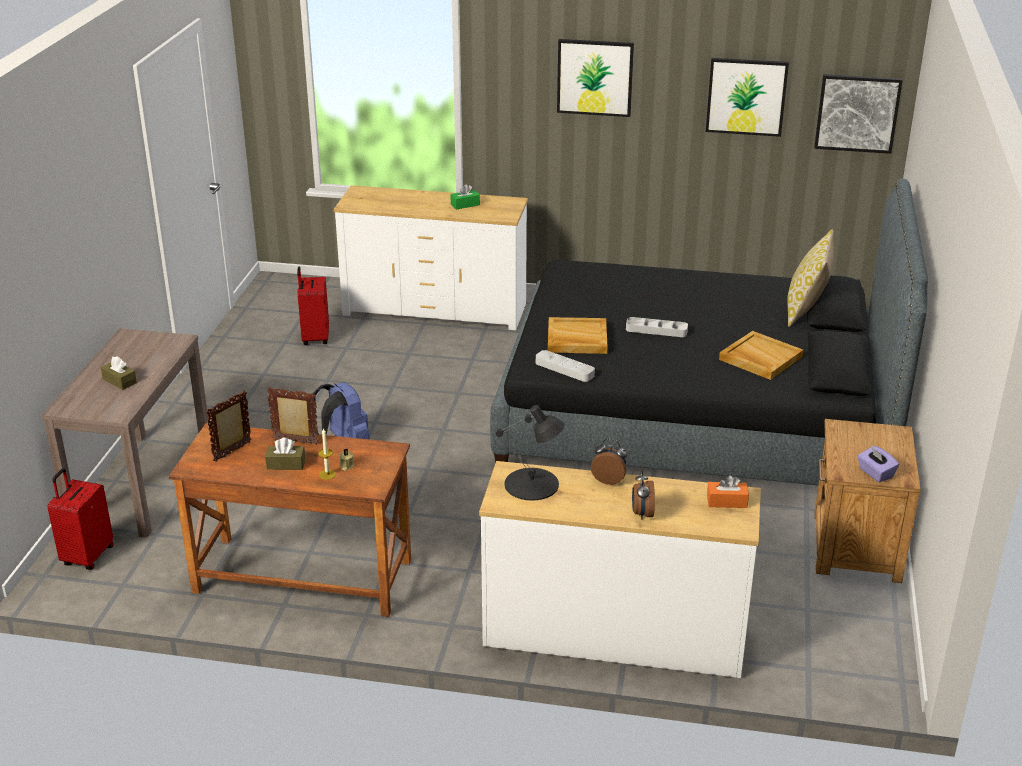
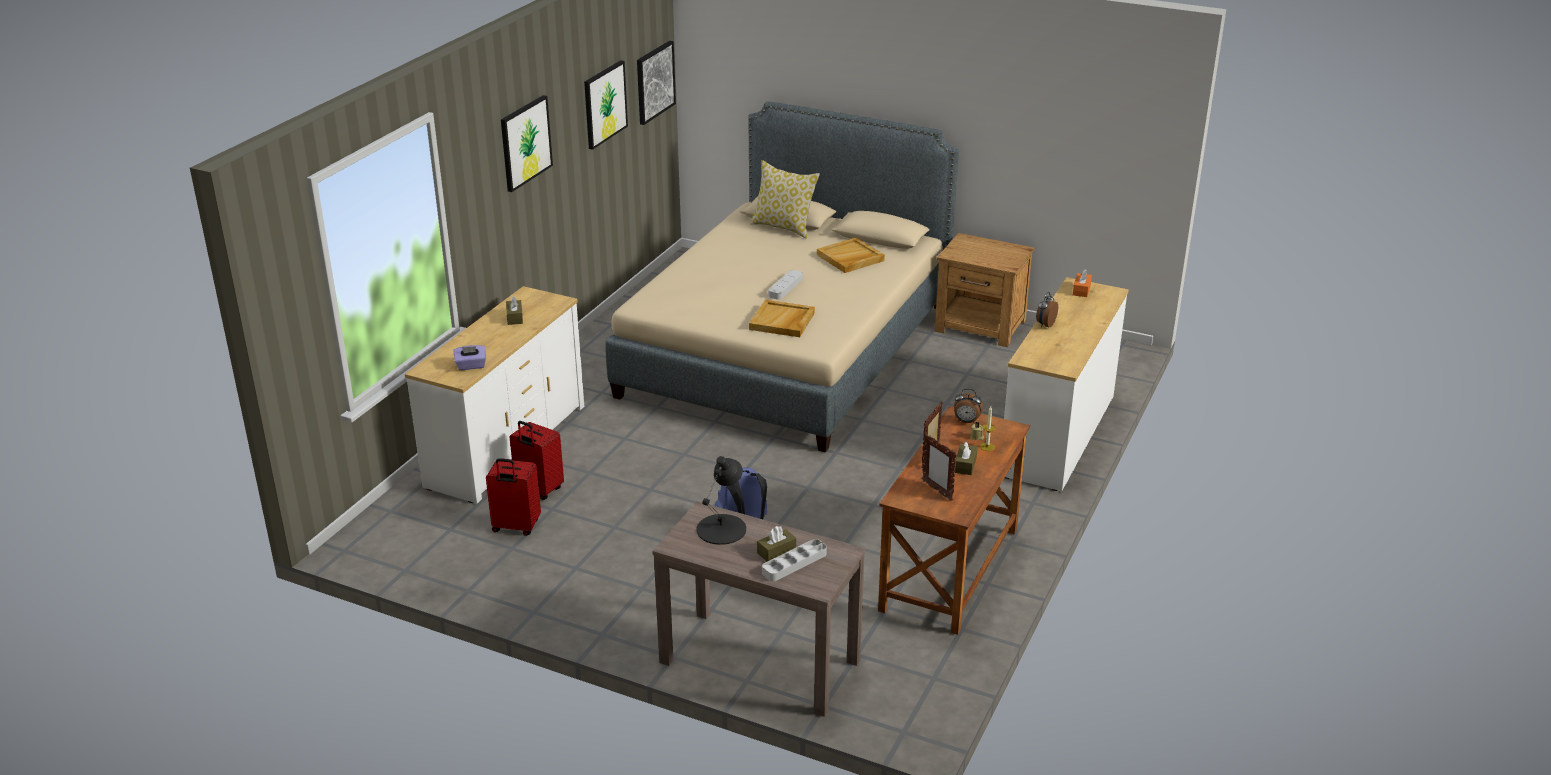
camera: 75 degrees left, 0 degrees up
(87, 556) = (879, 701): red suitcase -> red suitcase (538, 490)
(465, 205) = (514, 317): green tissue box -> brown tissue box
(532, 484) = (1045, 353): black table lamp -> black table lamp (722, 529)
(564, 369) = (831, 334): grey tray -> grey tray (794, 563)
(642, 513) = (1090, 320): alarm clock -> alarm clock (966, 421)
(697, 417) = (786, 349): black bed -> beige bed
(875, 473) = (1012, 256): purple tissue box -> purple tissue box (471, 366)

